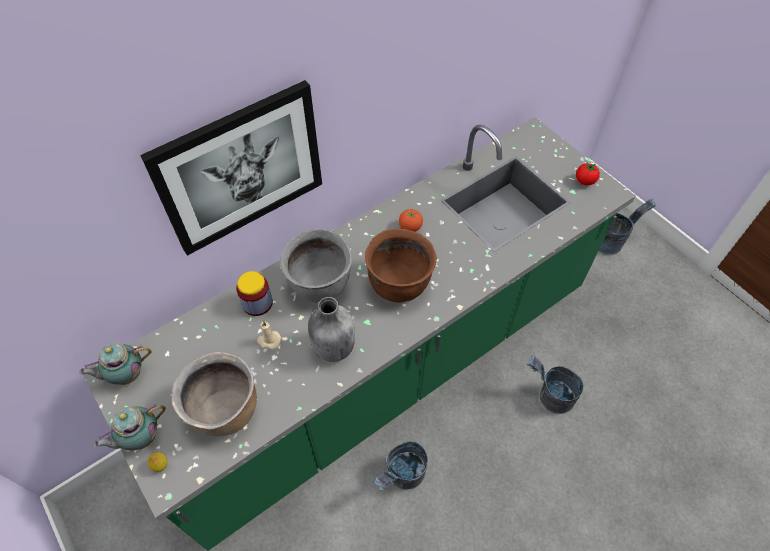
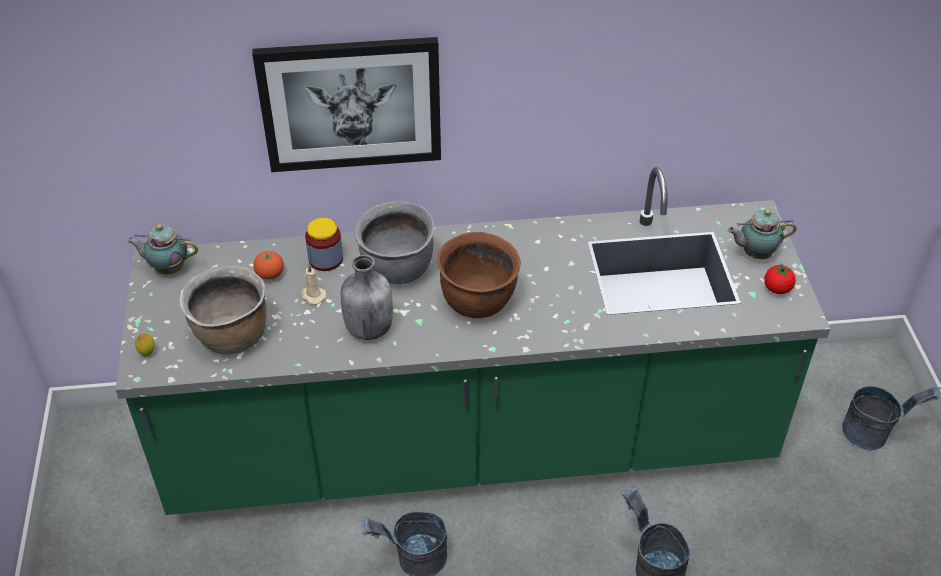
camera: 30 degrees right, 10 degrees down
(140, 438) = (145, 323): teapot -> teapot (754, 254)
(410, 227) = (532, 254): tomato -> tomato (270, 275)

